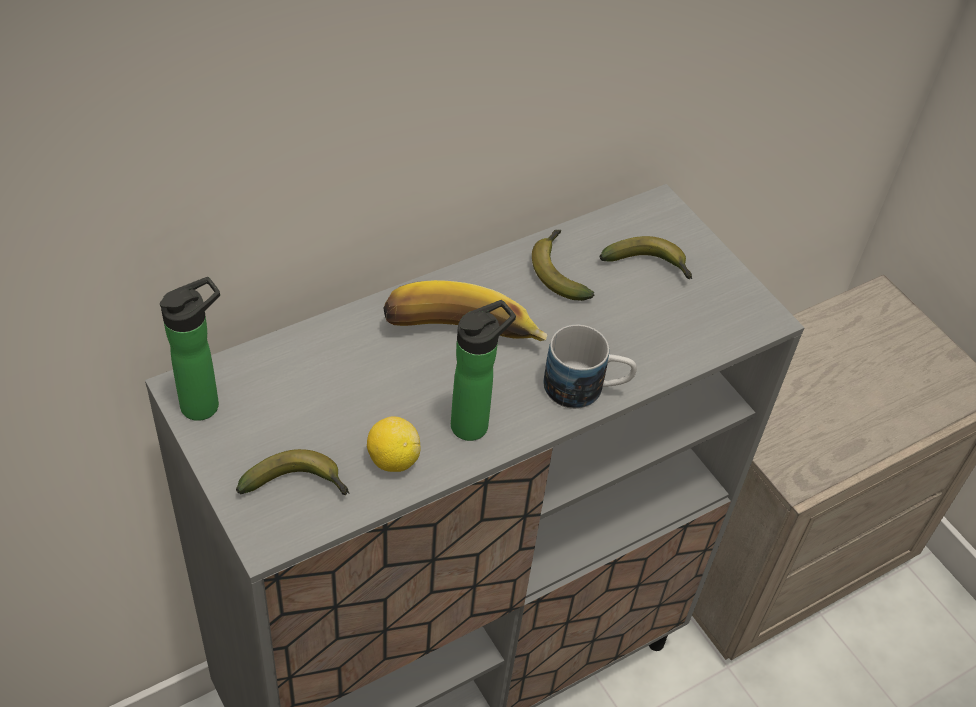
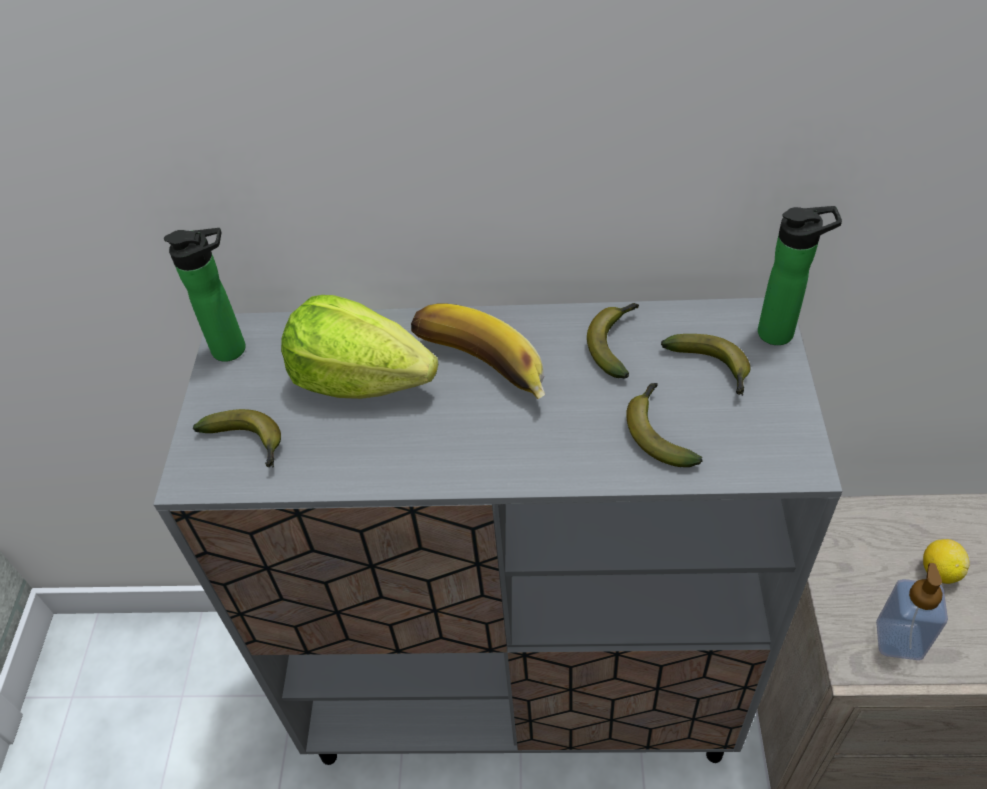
camera: 40 degrees right, 0 degrees up
(358, 385) = (360, 380): none -> lettuce
(393, 459) = (338, 455): lemon -> lemon (939, 571)
(474, 423) = (431, 452): bottle -> bottle (781, 332)
(586, 389) = (558, 462): mug -> none
(645, 333) = (658, 431): none -> banana
(818, 448) = (899, 639): none -> soap dispenser

